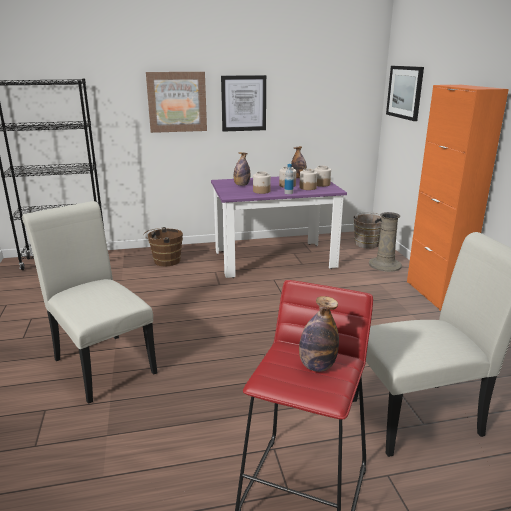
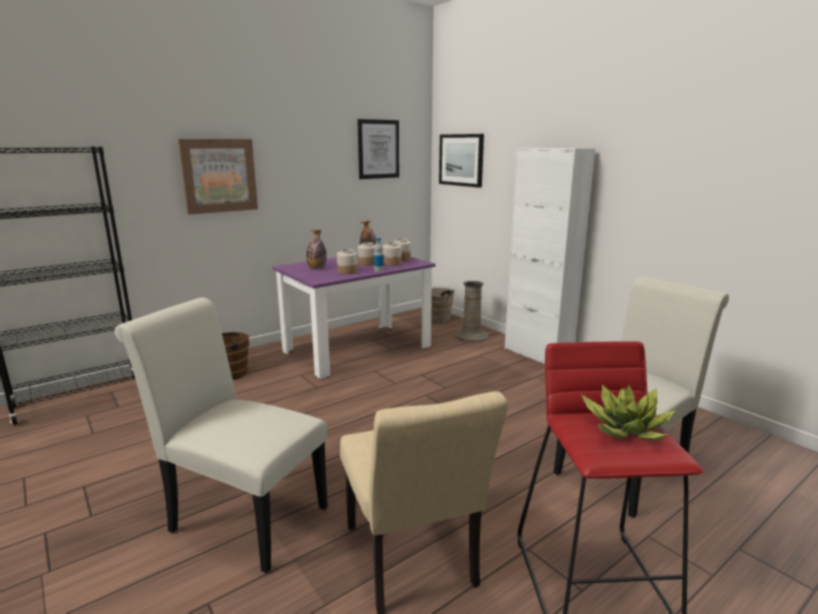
camera: 25 degrees left, 5 degrees down
(182, 429) = (413, 563): none -> beige chair
(243, 103) = (296, 176): picture -> picture (378, 149)
(317, 366) = (624, 429): bottle -> potted plant
(435, 294) = (537, 355): orange cabinet -> white cabinet

